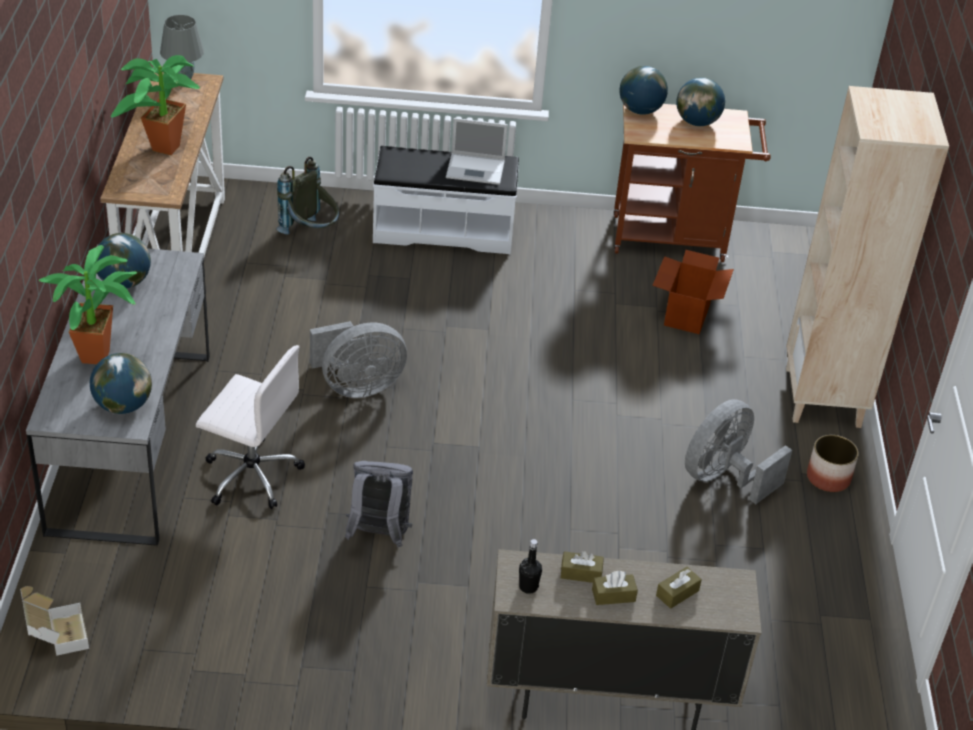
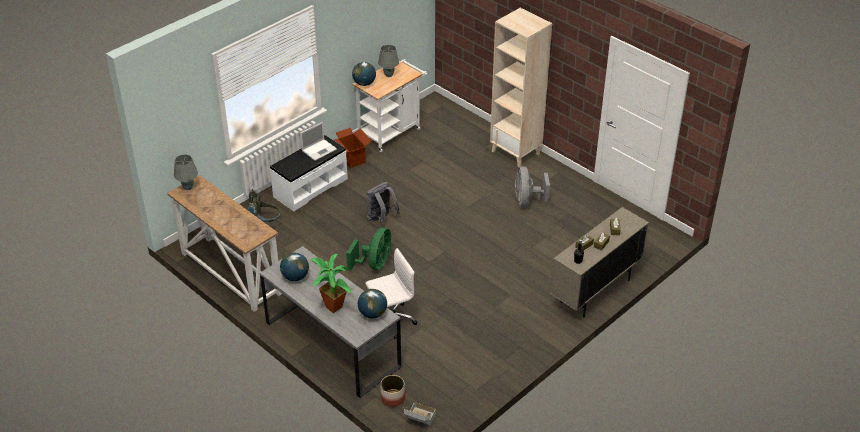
camera: 45 degrees left, 0 degrees up
(161, 150) = (232, 219): potted plant -> none
(357, 386) = (374, 264): grey fan -> green fan
(378, 535) = (461, 303): grey backpack -> grey backpack (381, 218)
(676, 238) = (392, 131): brown cart -> white cart
(686, 315) = (436, 156): cardboard box -> cardboard box (351, 159)
(697, 122) = (389, 75): globe -> grey table lamp
(827, 478) = (553, 177): planter -> planter (392, 398)

